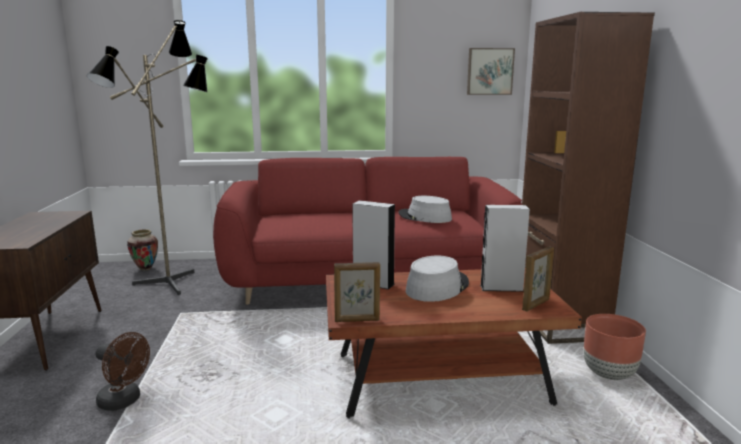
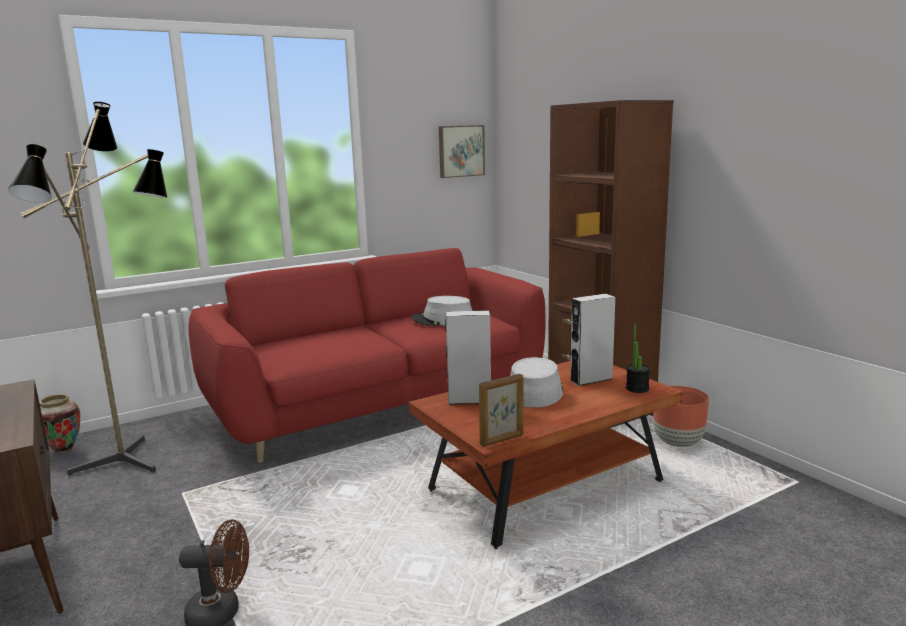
camera: 25 degrees left, 0 degrees up
(536, 304) = (637, 388): picture frame -> potted plant

